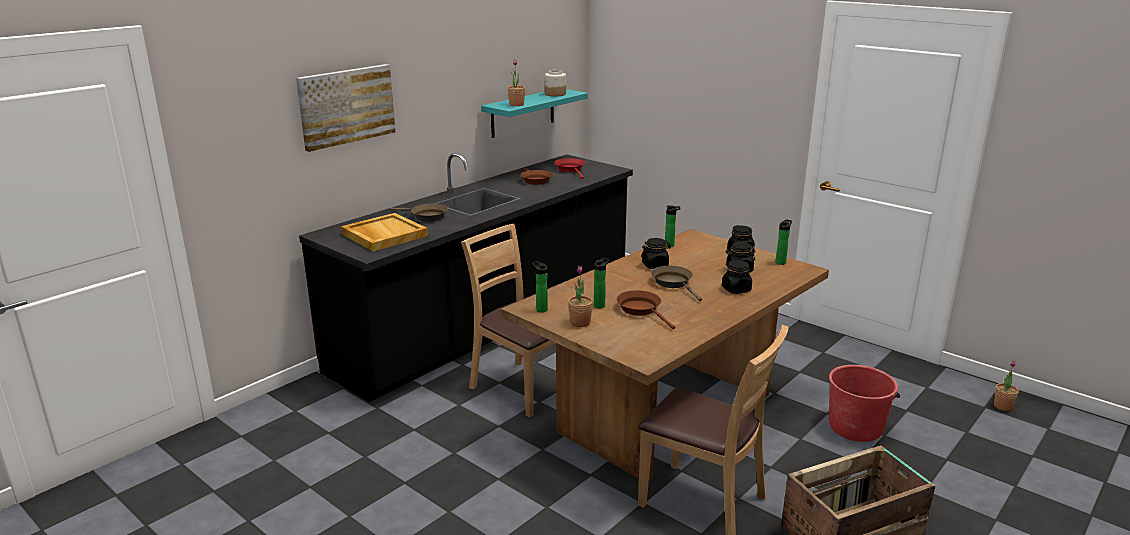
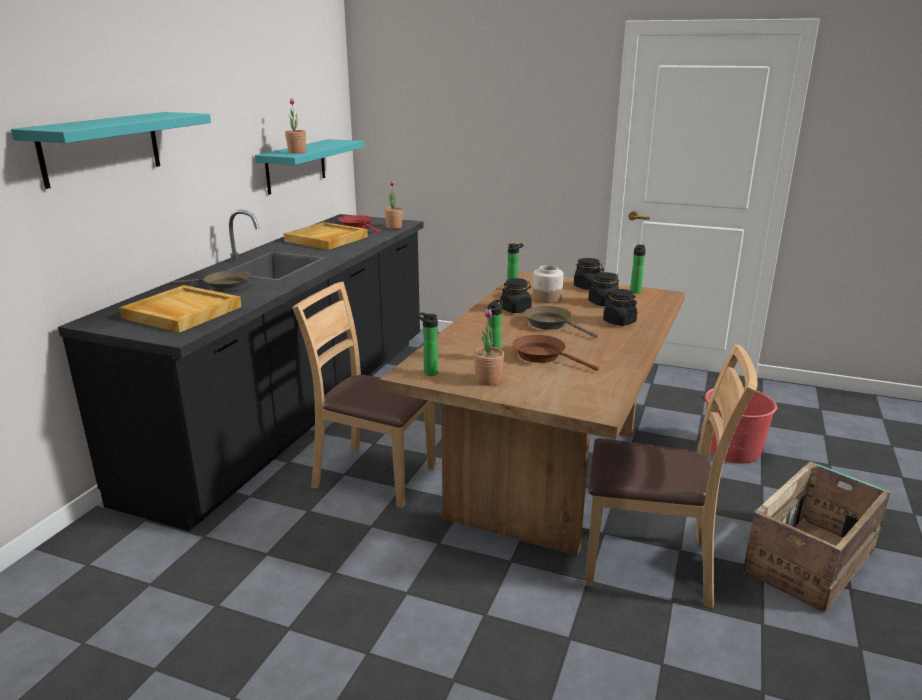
camera: 20 degrees left, 0 degrees up
(346, 106) = (101, 148): picture -> turquoise shelf
(535, 180) = (326, 239): brown frying pan -> beige tray
(555, 94) = (330, 143): jar -> jar (547, 298)
(1002, 406) = (833, 405): potted plant -> potted plant (394, 227)

